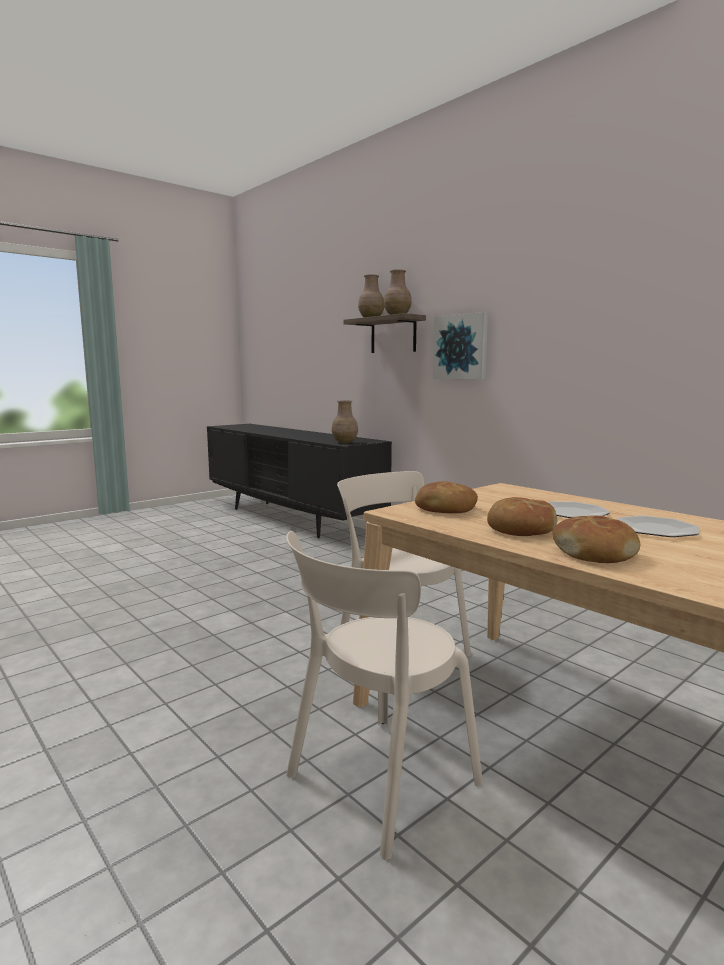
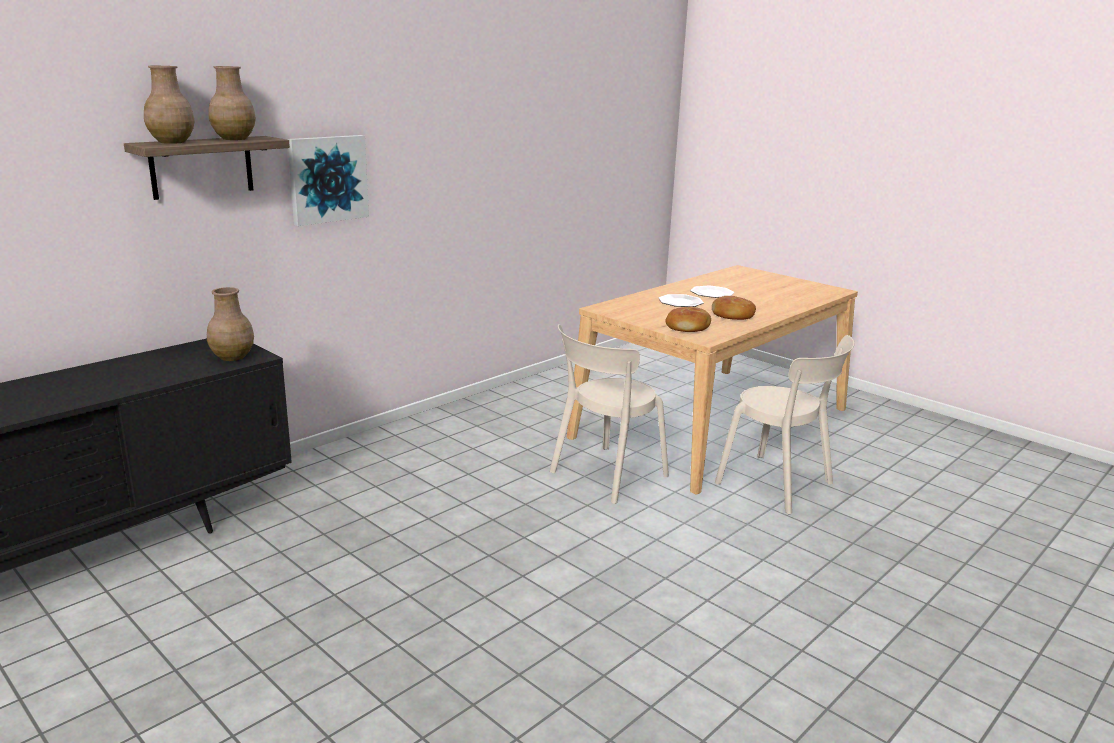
camera: 95 degrees left, 10 degrees up
(594, 553) = (769, 308): bread -> none

